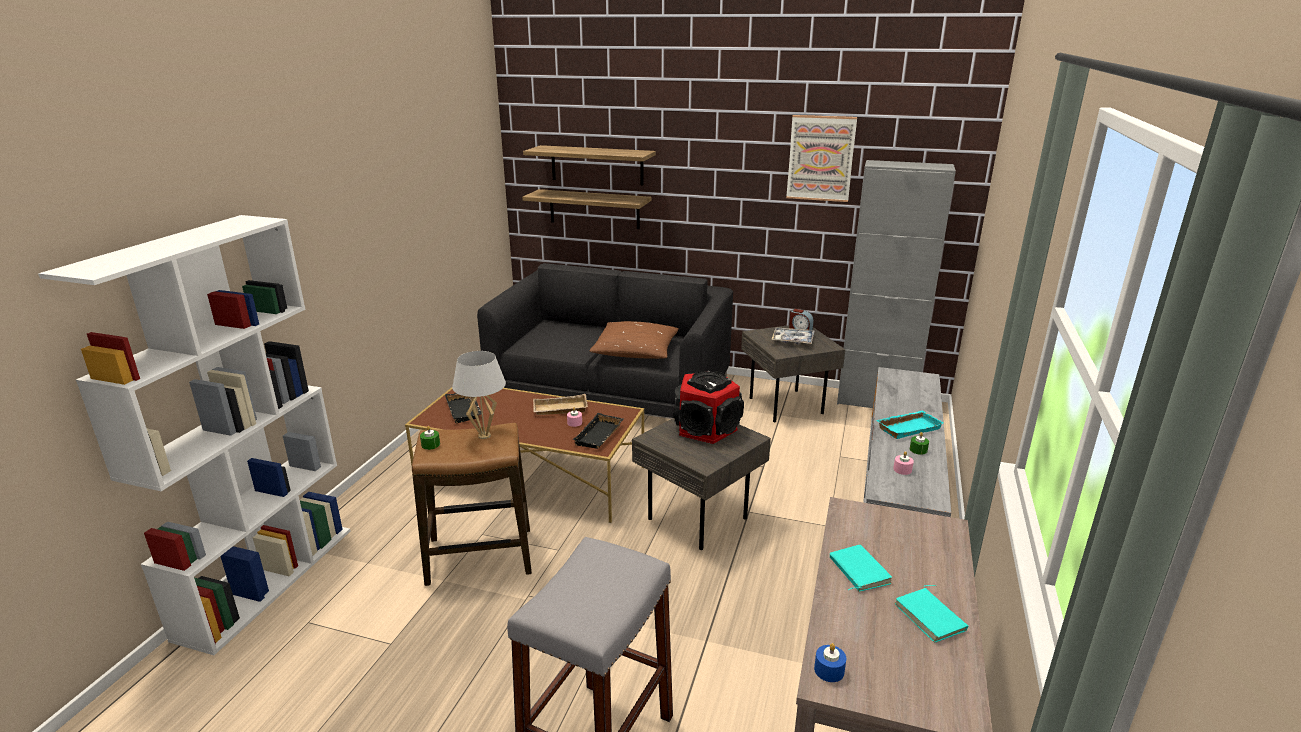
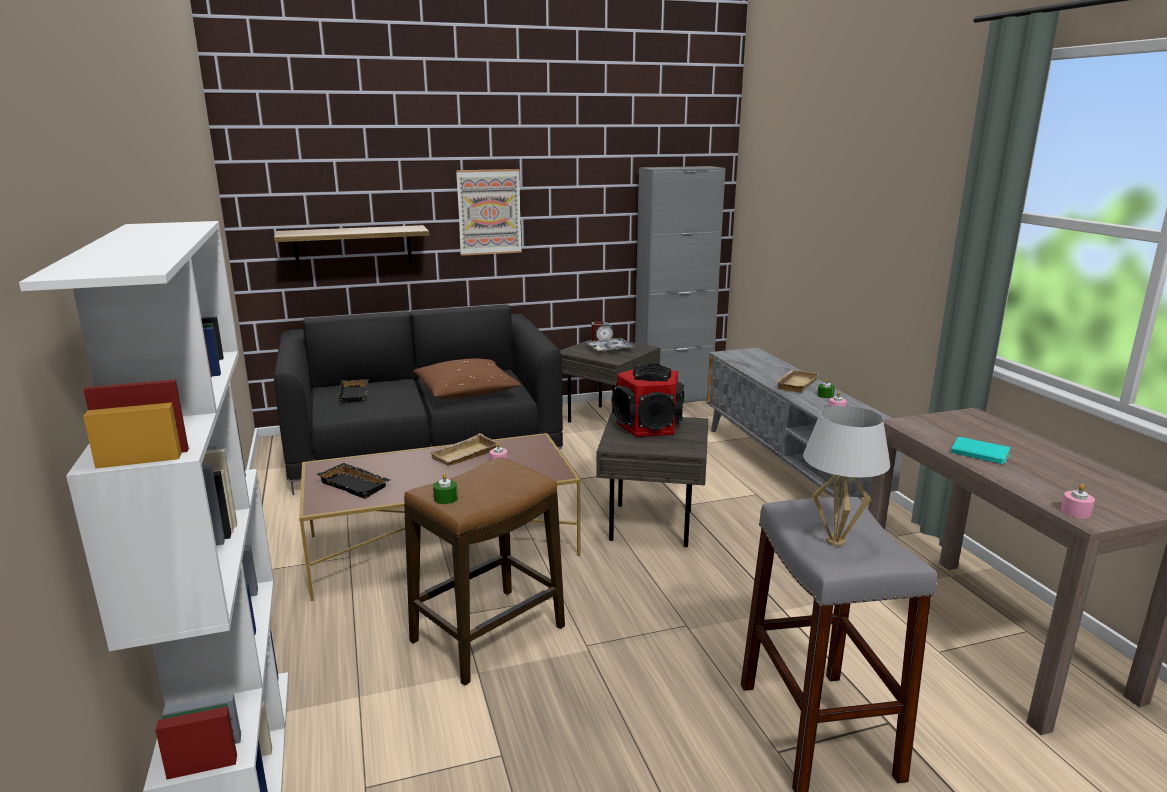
camera: 35 degrees left, 5 degrees down
(484, 436) = (490, 475): white table lamp -> white table lamp (835, 541)
(597, 165) = (353, 195): shelf -> none
(600, 436) = (542, 465): black tray -> black tray (355, 395)
(820, 158) = (596, 169): picture -> picture (489, 212)
(829, 670) = (1075, 512): blue candle -> pink candle
(908, 427) = (795, 384): turquoise tray -> beige tray
(931, 617) = (1062, 462): turquoise book -> none

